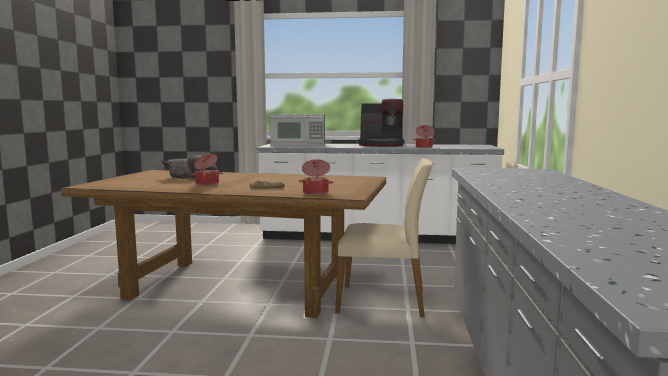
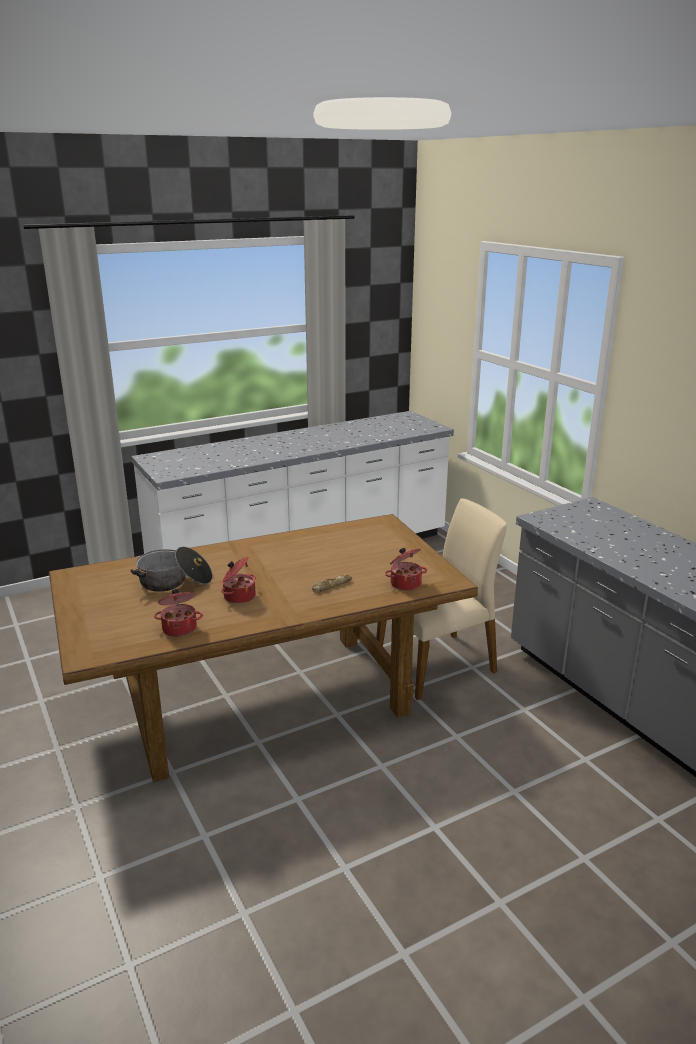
camera: 35 degrees left, 15 degrees up
(298, 145) = (193, 458): microwave -> none
(381, 145) = (301, 438): coffee machine -> none
(424, 147) = (366, 439): cooking pot -> cooking pot (180, 628)

